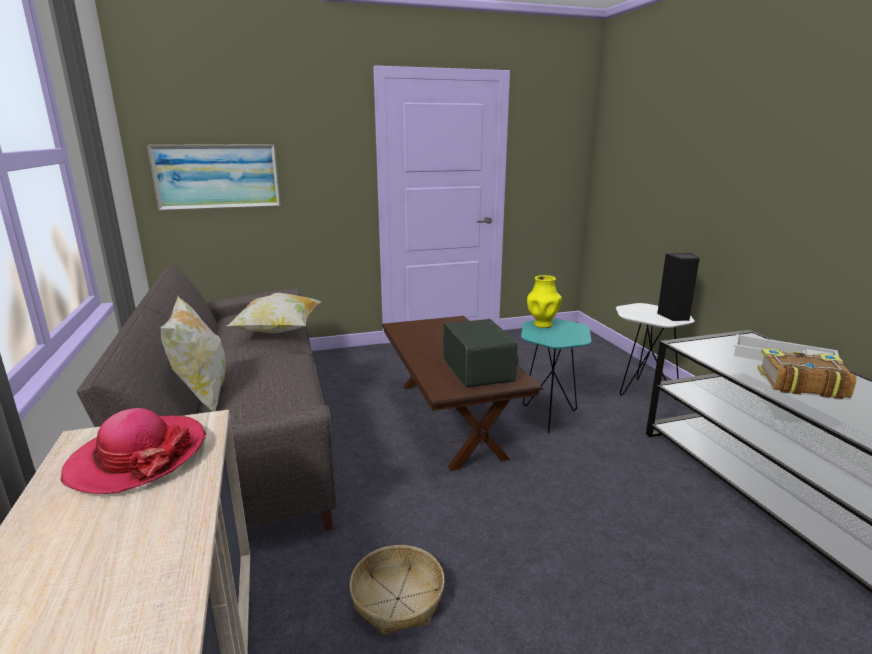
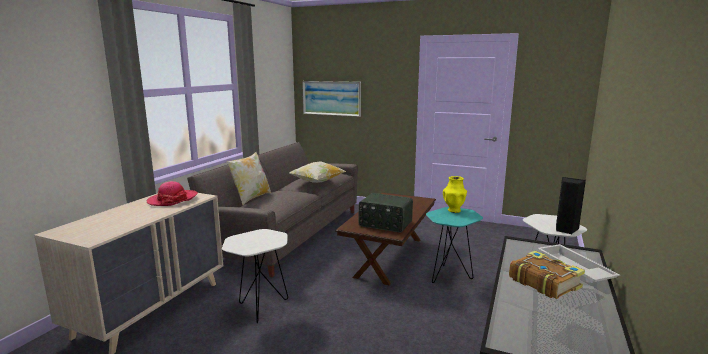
camera: 40 degrees right, 5 degrees down
(397, 598) = (260, 308): basket -> white side table
(479, 370) = (385, 224): radio -> radio turned 90 degrees clockwise

